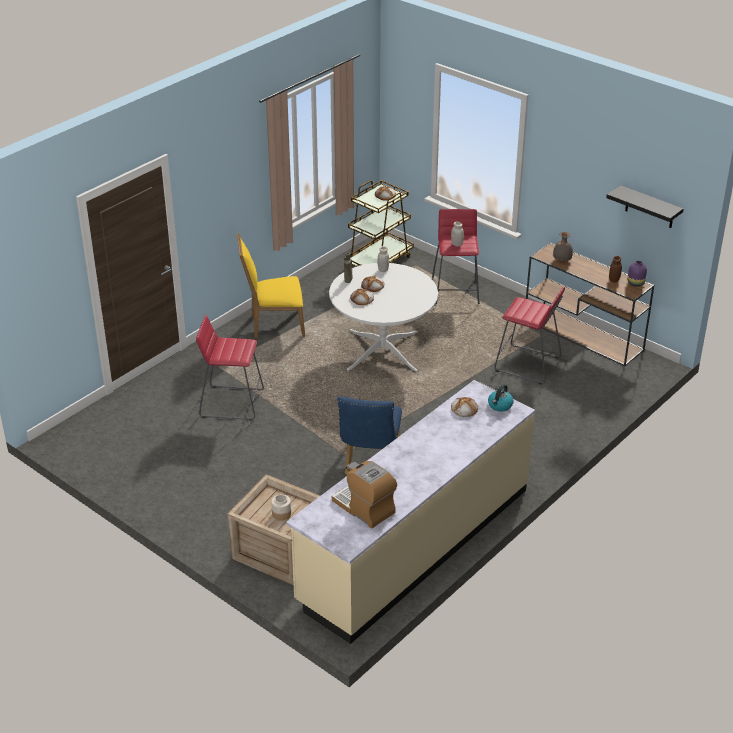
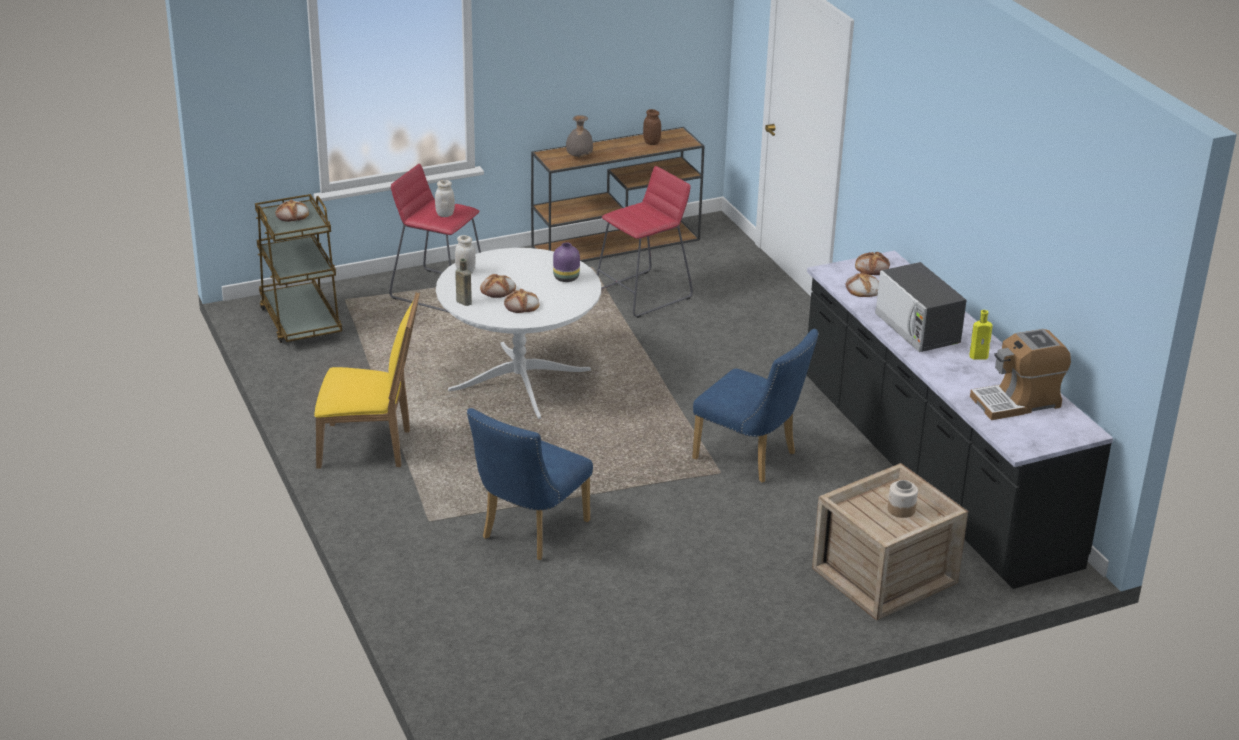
camera: 65 degrees left, 5 degrees down
(231, 403) = (529, 532): red stool -> blue chair
(274, 325) = (370, 447): yellow chair -> yellow chair turned 105 degrees counterclockwise
(413, 479) = (980, 356): none -> yellow bottle
(414, 545) = (932, 472): beige counter -> black counter
(428, 444) = (917, 329): none -> microwave
(500, 405) = (872, 267): kettle -> bread
(635, 283) = (671, 134): purple vase -> purple vase (566, 278)
(649, 207) = (664, 29): black shelf -> none

